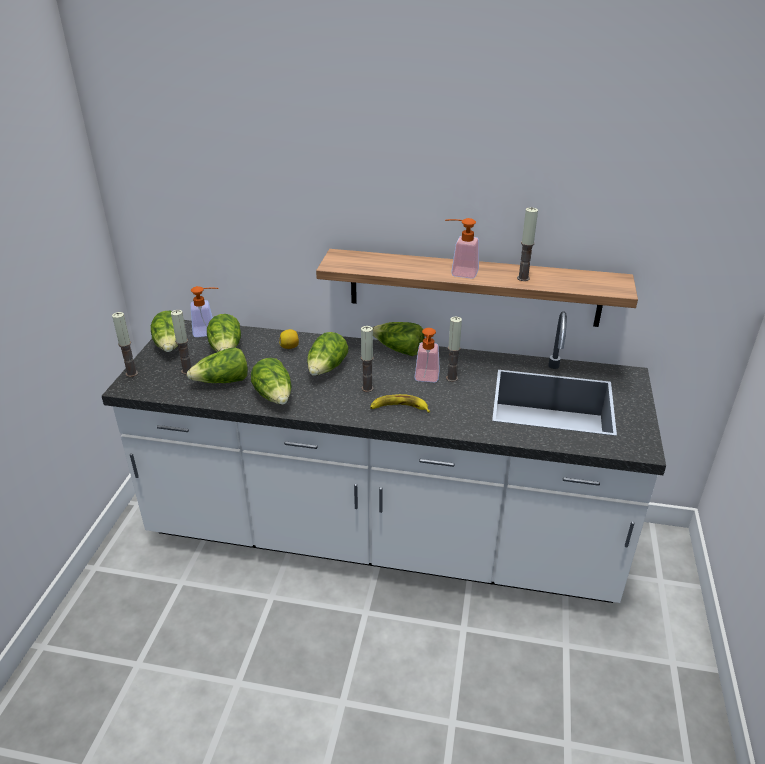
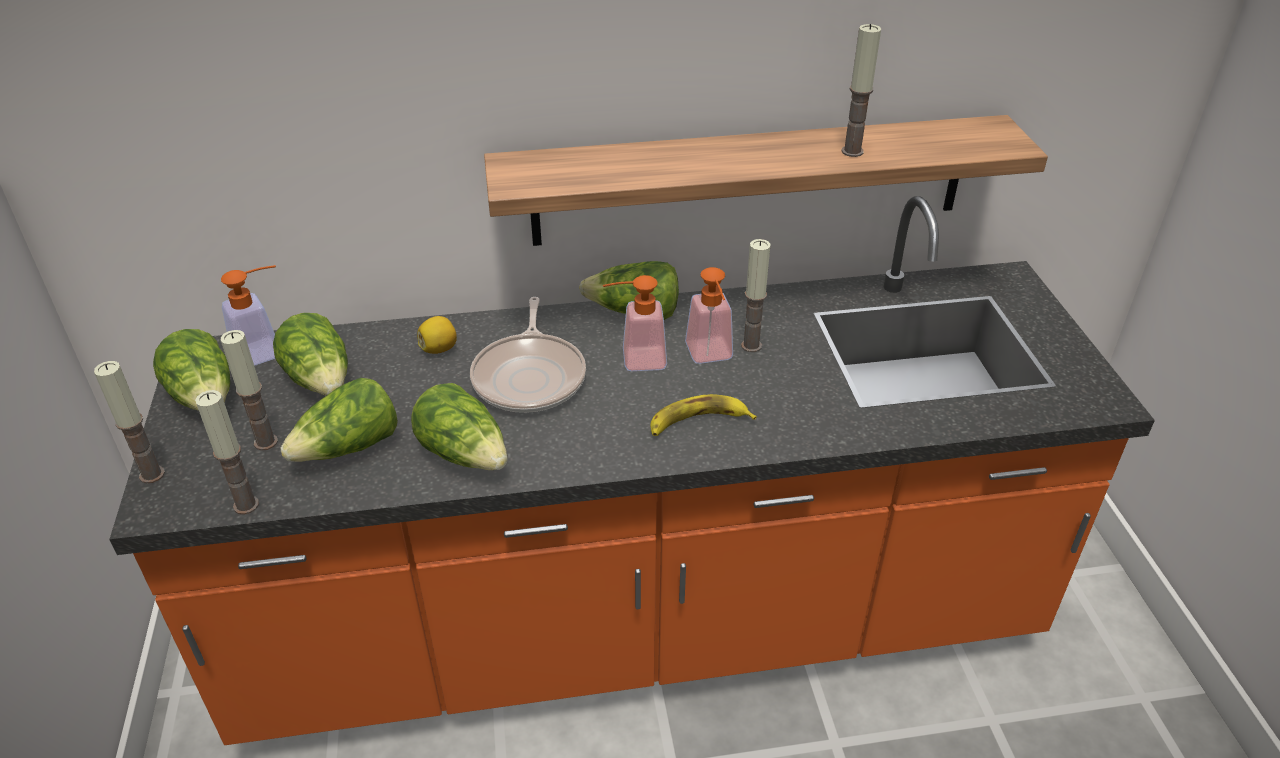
camera: 20 degrees left, 5 degrees up
(327, 369) = (530, 376): lettuce -> frying pan
(367, 388) = (622, 398): candle -> candle (246, 505)
(382, 537) = (640, 626): white counter -> orange counter
(459, 272) = (743, 159): soap dispenser -> soap dispenser (635, 360)

